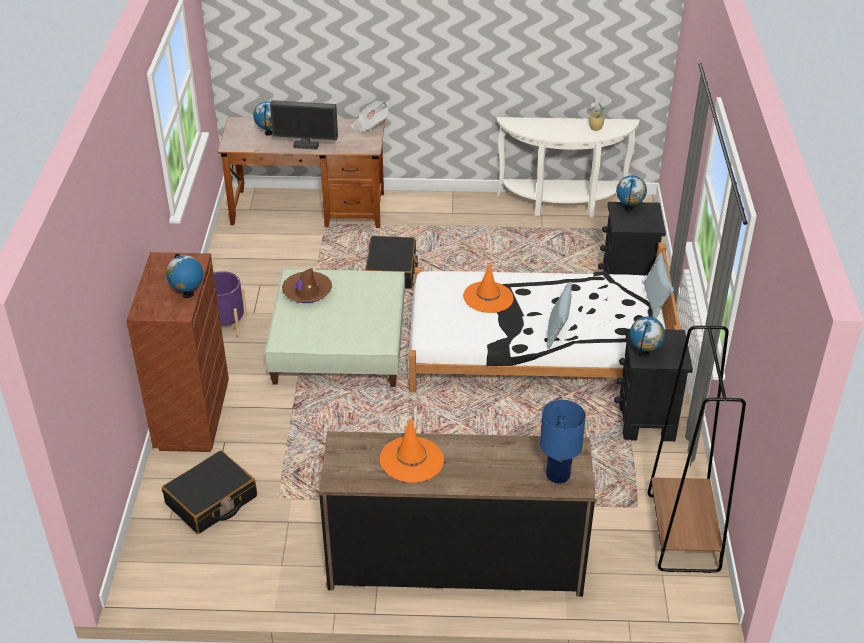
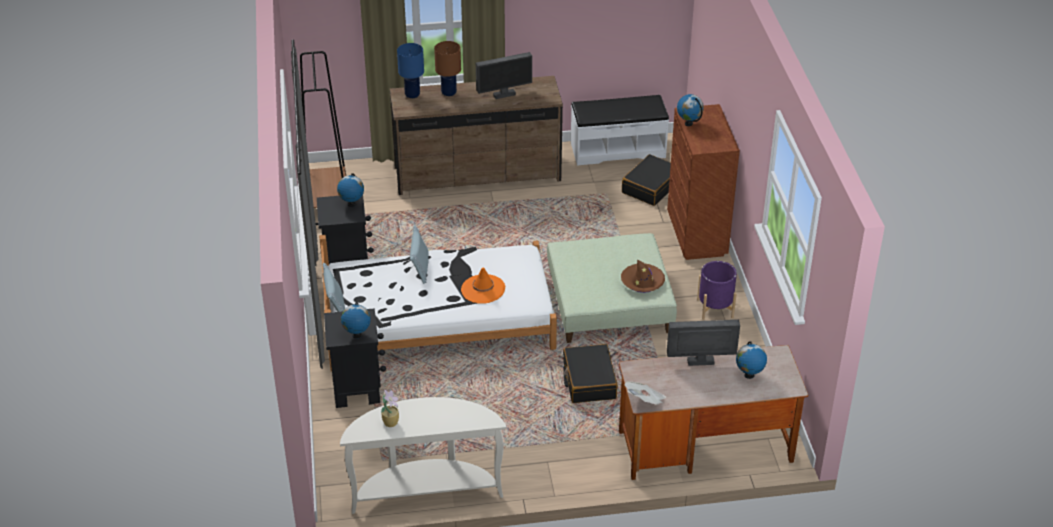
camera: 170 degrees right, 0 degrees up
(226, 580) = (617, 149): none -> white bench
(411, 460) = (504, 94): orange hat -> monitor
(498, 474) = (449, 93): none -> brown table lamp

